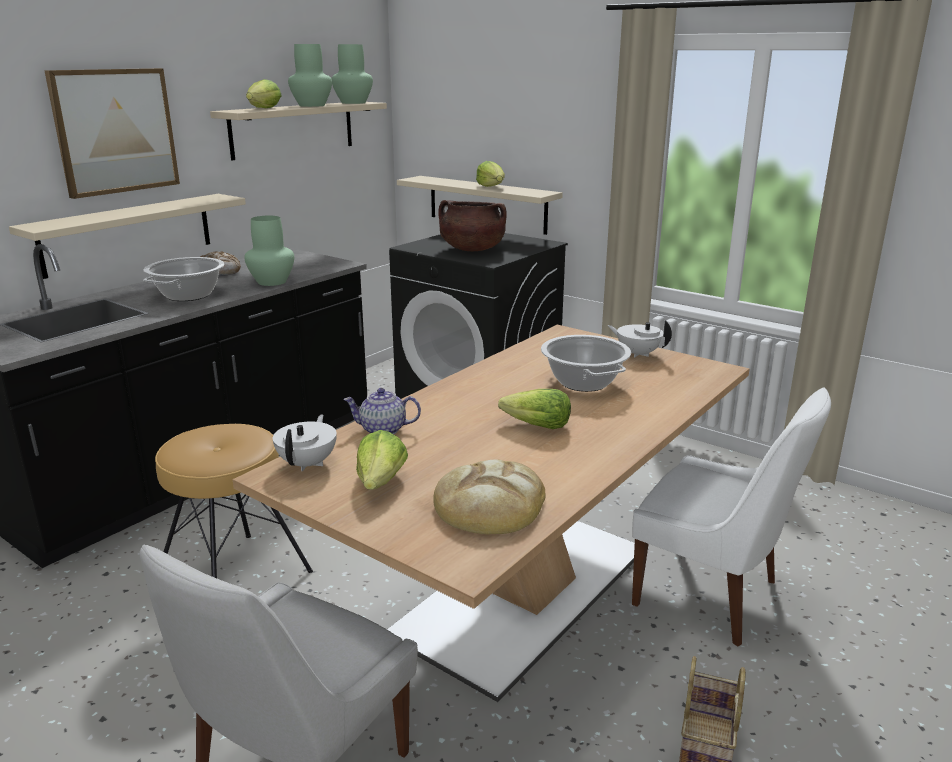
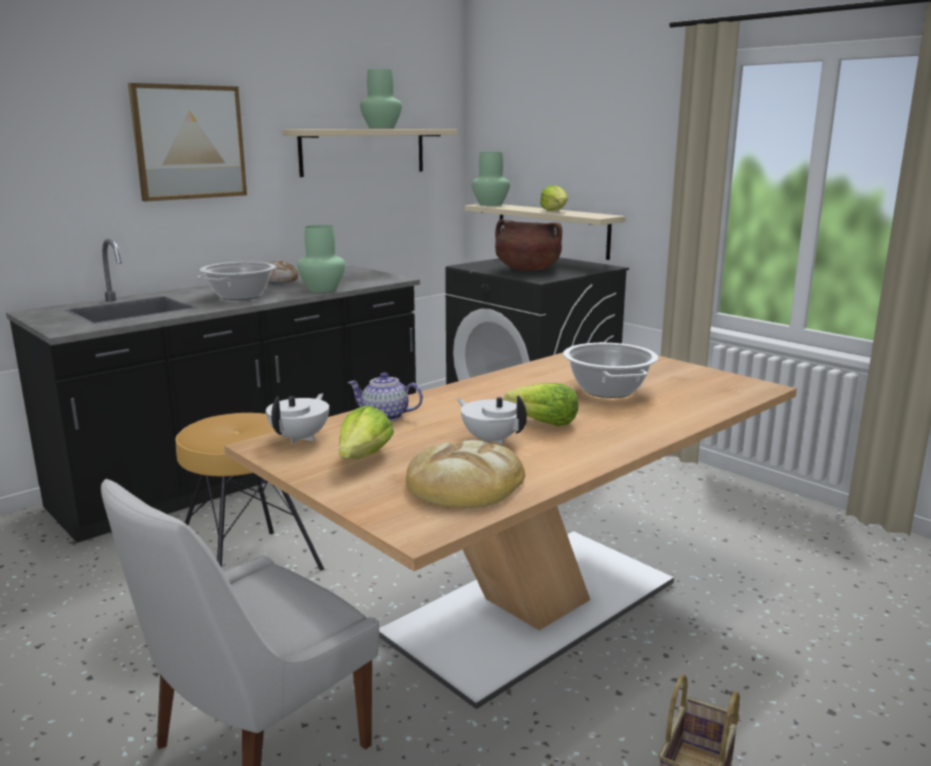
camera: 10 degrees right, 5 degrees down
(128, 234) = (195, 239): beige shelf -> none
(264, 109) = (333, 128): lettuce -> none
(353, 103) = (424, 128): green vase -> green vase (491, 205)
(637, 354) = (676, 369): white teapot -> white teapot (491, 440)
(711, 595) = (739, 632): white chair -> none

